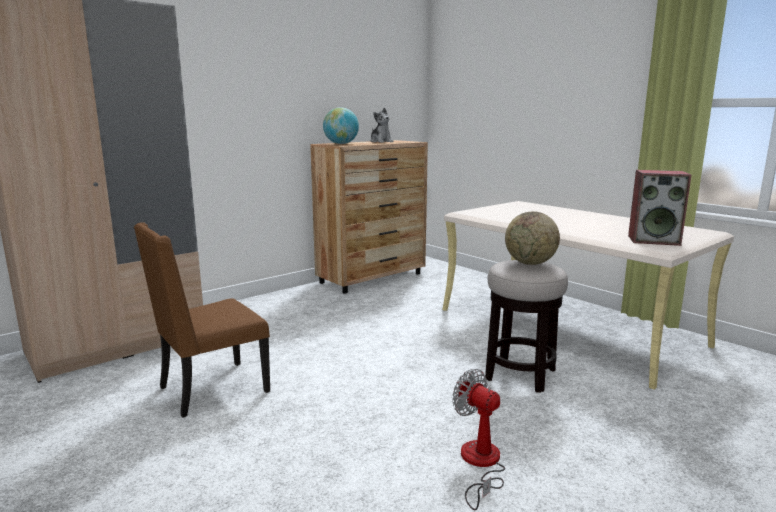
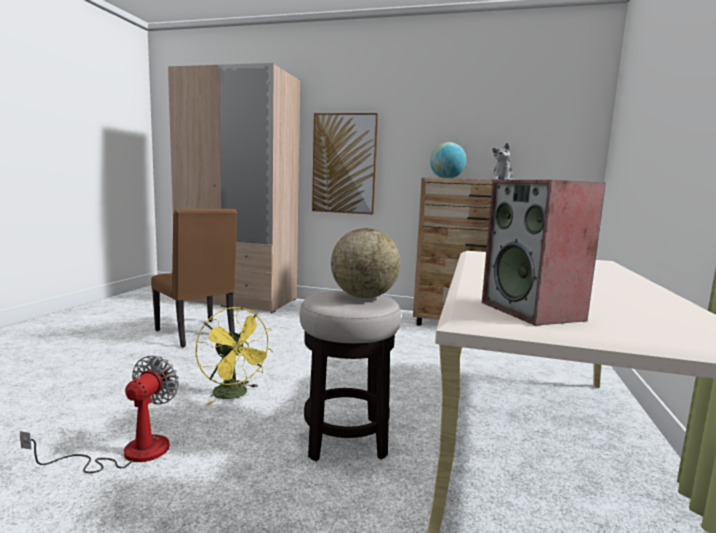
camera: 55 degrees right, 5 degrees down
(211, 390) = (197, 334): brown chair -> brown chair turned 150 degrees counterclockwise
(218, 132) = (344, 164): none -> picture
(409, 399) = (235, 394): none -> yellow fan

